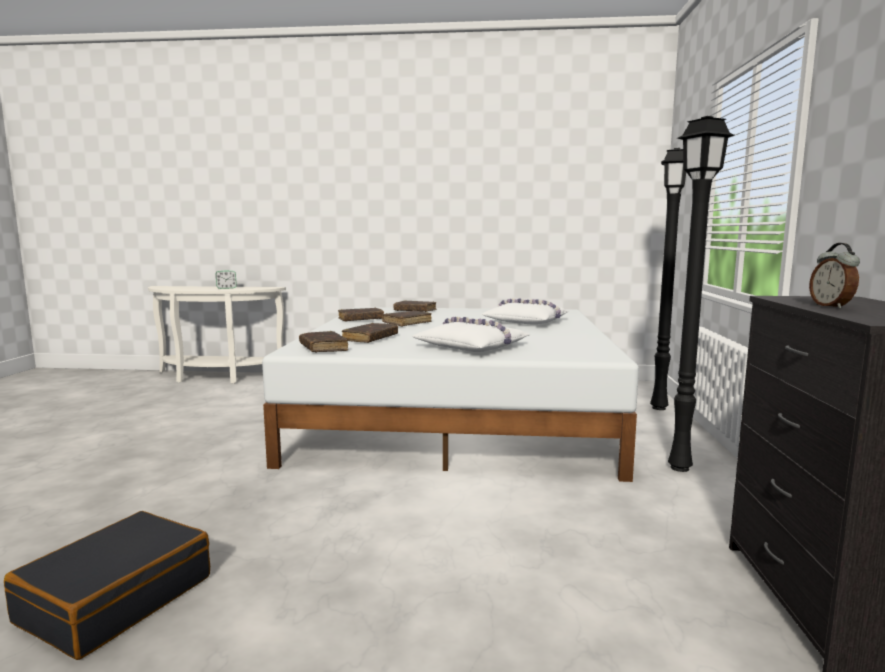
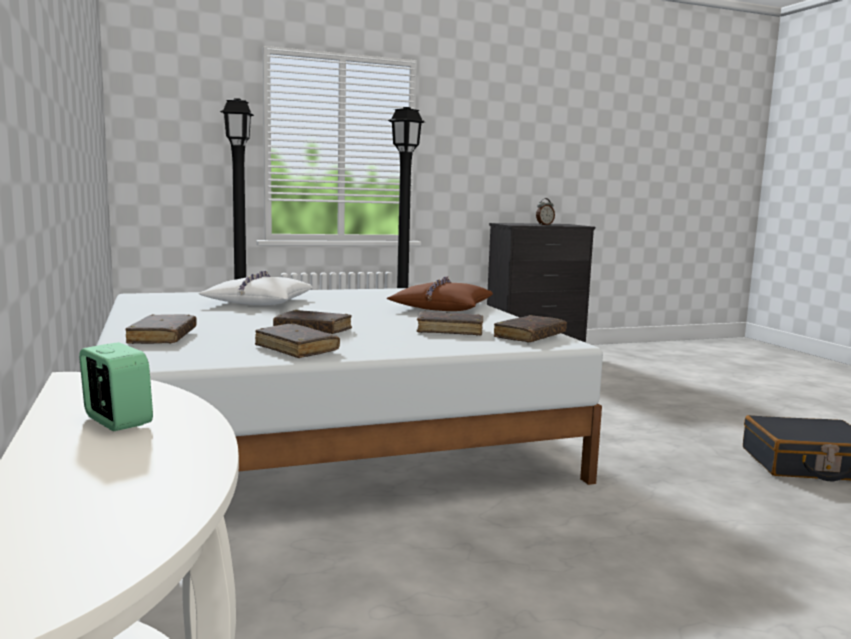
camera: 115 degrees left, 0 degrees up
(472, 347) = (441, 307): white pillow -> brown pillow

